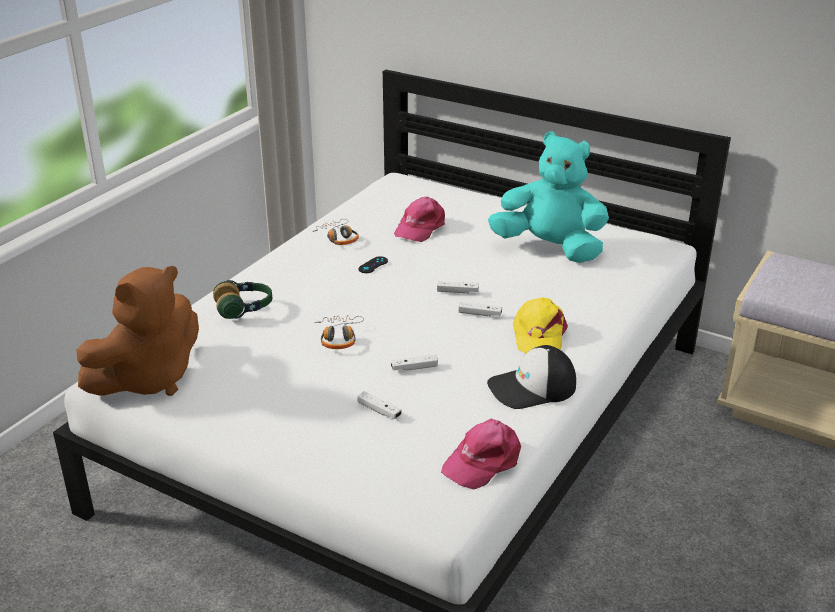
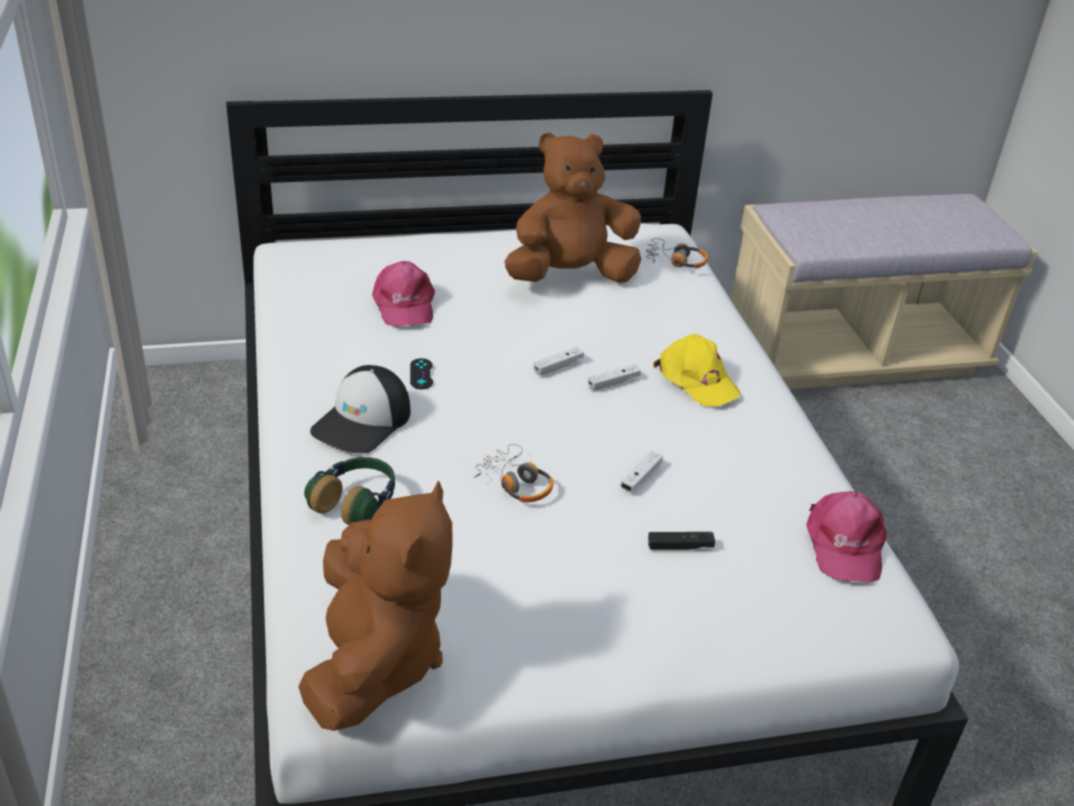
camera: 45 degrees left, 5 degrees up
(338, 238) = (329, 356): headphones -> headphones (675, 261)
(379, 410) = (680, 546): white game controller -> black game controller
(532, 388) = (770, 441): cap -> cap (363, 422)
(550, 248) = (570, 276): turquoise plush toy -> brown plush toy

